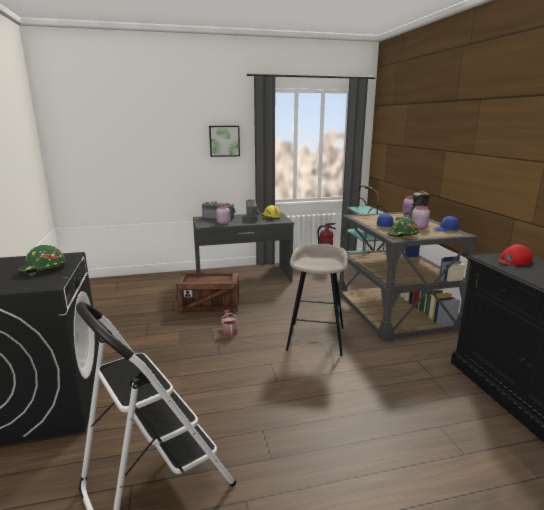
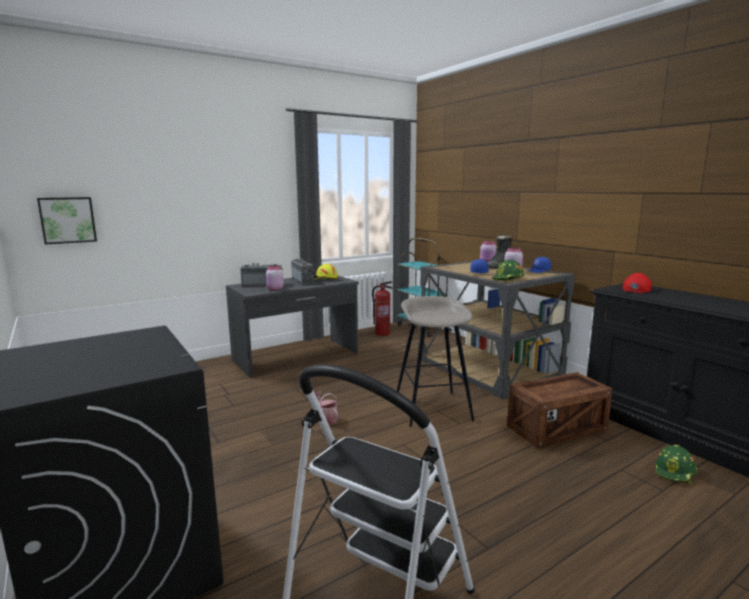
camera: 20 degrees left, 5 degrees down
(43, 269) = (135, 350): green hard hat -> green hard hat (675, 472)
(209, 306) = (278, 394): crate -> crate (556, 429)
(224, 141) = (259, 189): picture -> picture (68, 220)

